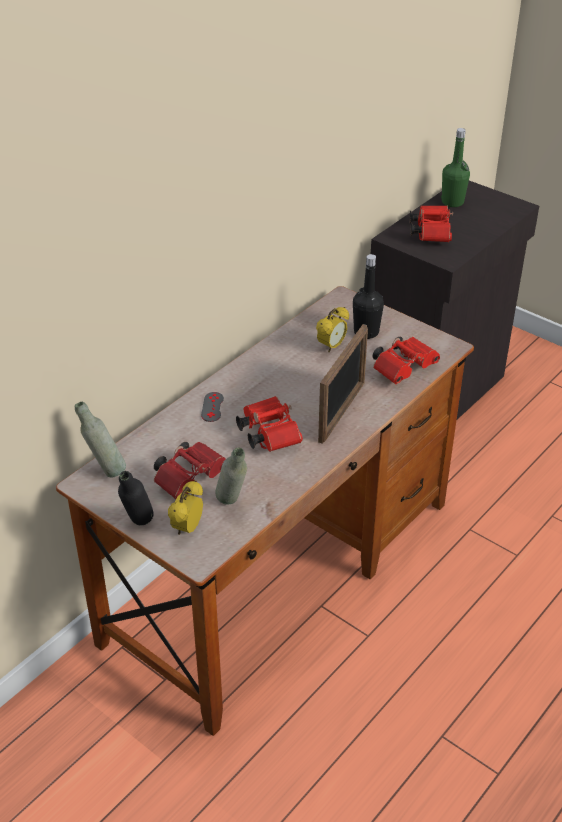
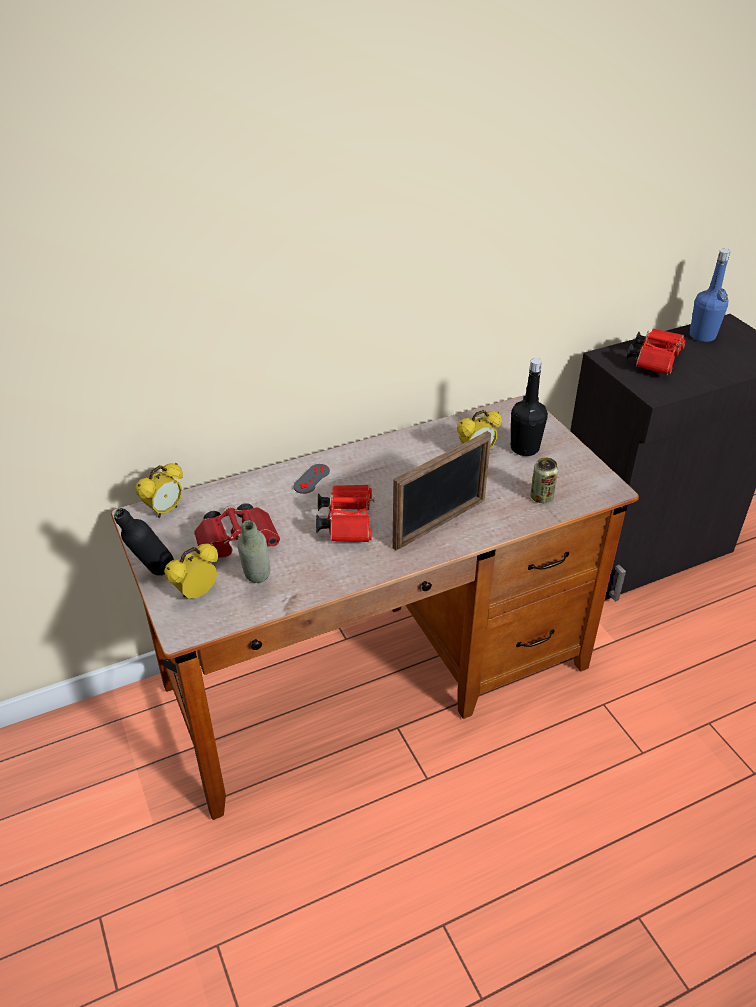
camera: 25 degrees right, 0 degrees up
(105, 471) = (165, 510): grey bottle -> alarm clock
(404, 368) = (541, 497): red binoculars -> can
(452, 202) = (702, 336): green bottle -> blue bottle

